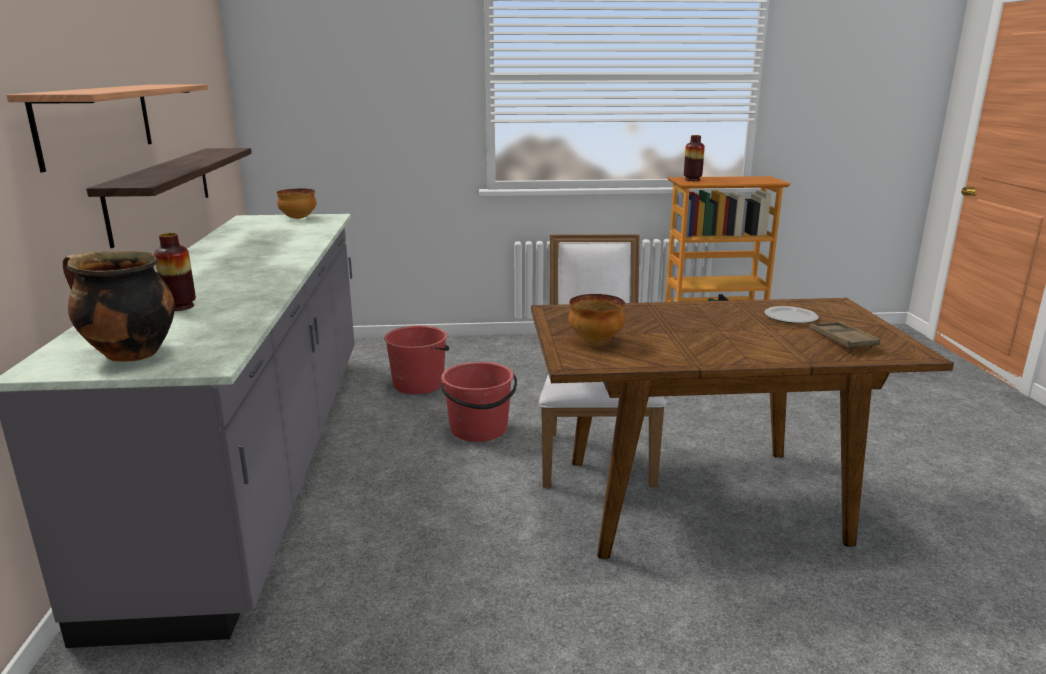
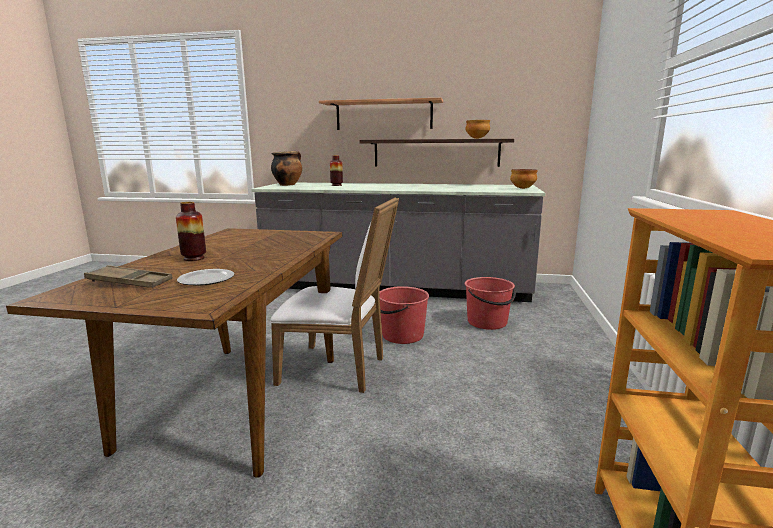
camera: 105 degrees right, 5 degrees down
(596, 340) = (257, 235): bowl -> bowl (477, 138)
(692, 180) = (703, 214): vase -> vase (194, 258)

